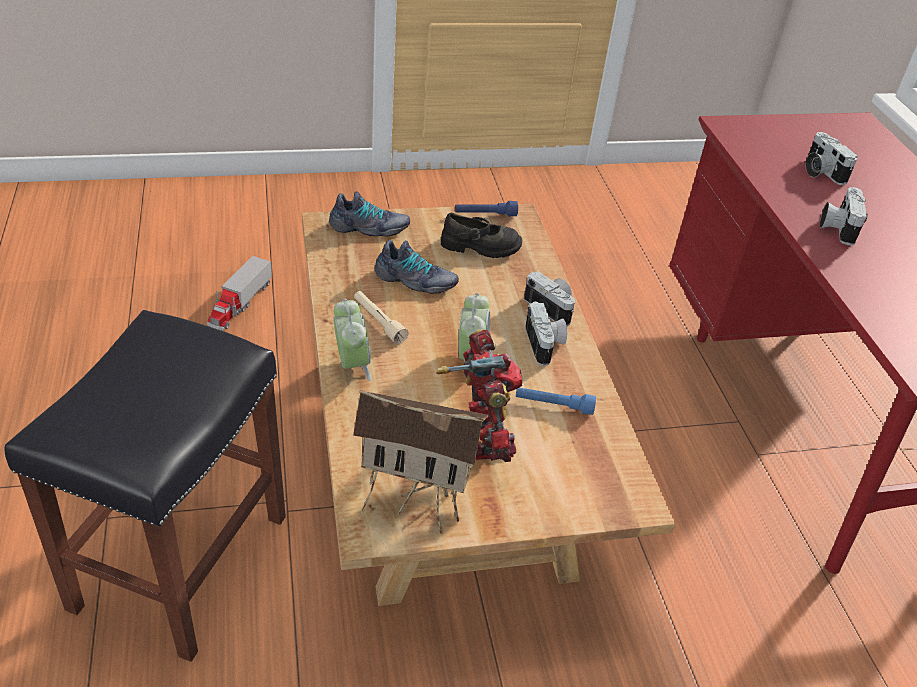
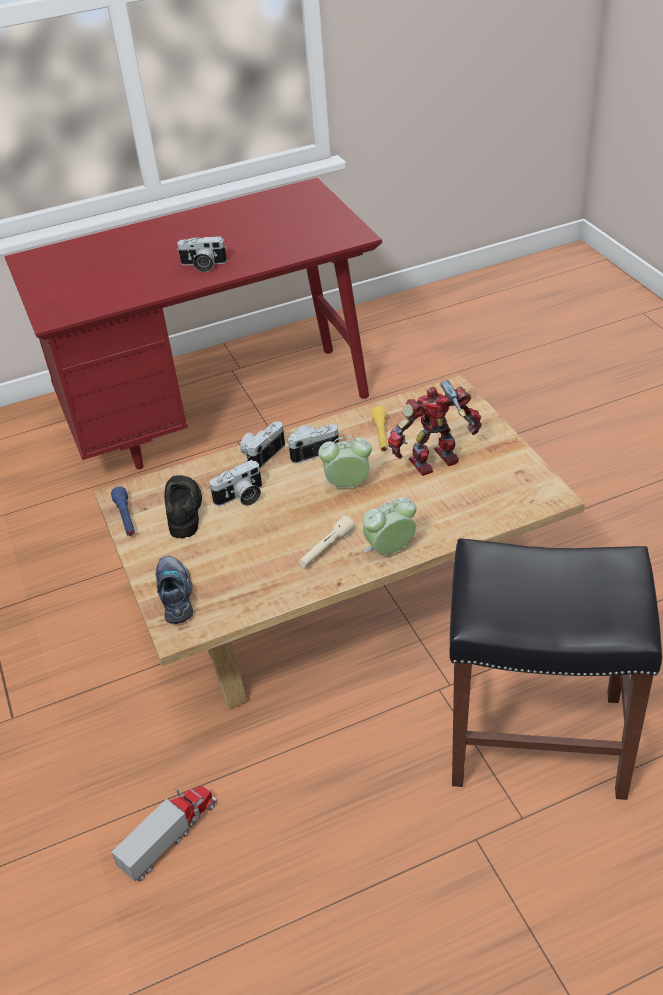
camera: 95 degrees left, 0 degrees up
(240, 303) = (170, 836): toy truck -> toy truck turned 60 degrees counterclockwise
(415, 281) = (255, 540): shoe -> none
(416, 503) = (515, 481): toy house -> none
(553, 405) = (381, 436): blue flashlight -> yellow flashlight
(820, 171) = (120, 274): camera -> camera (241, 497)

